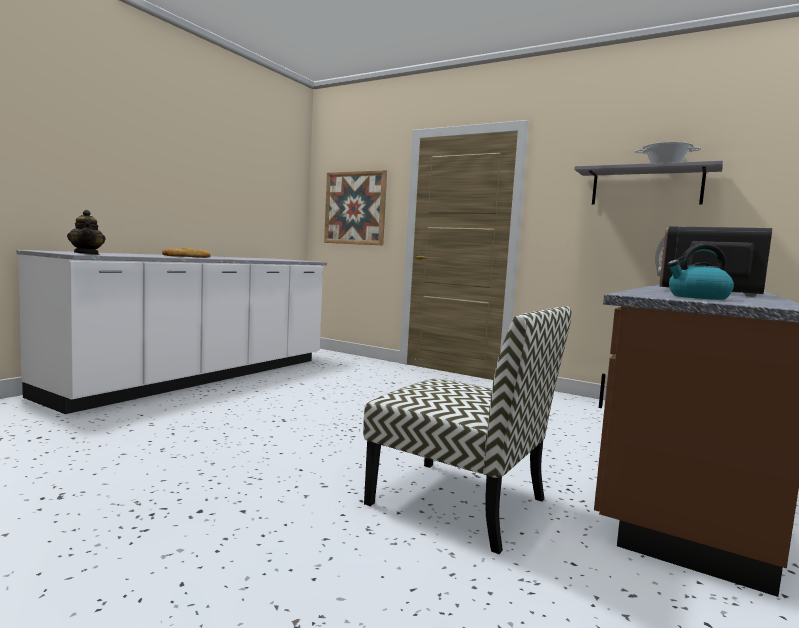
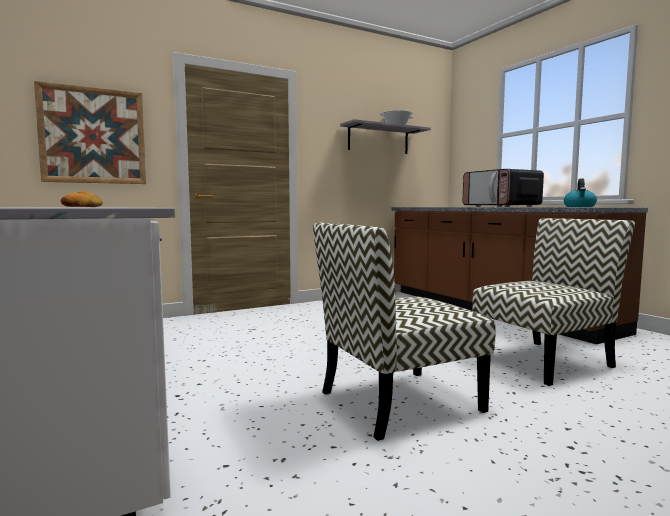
camera: 60 degrees left, 0 degrees up
(87, 254) = (116, 207): teapot -> none
(263, 443) = (398, 402): none -> chair

